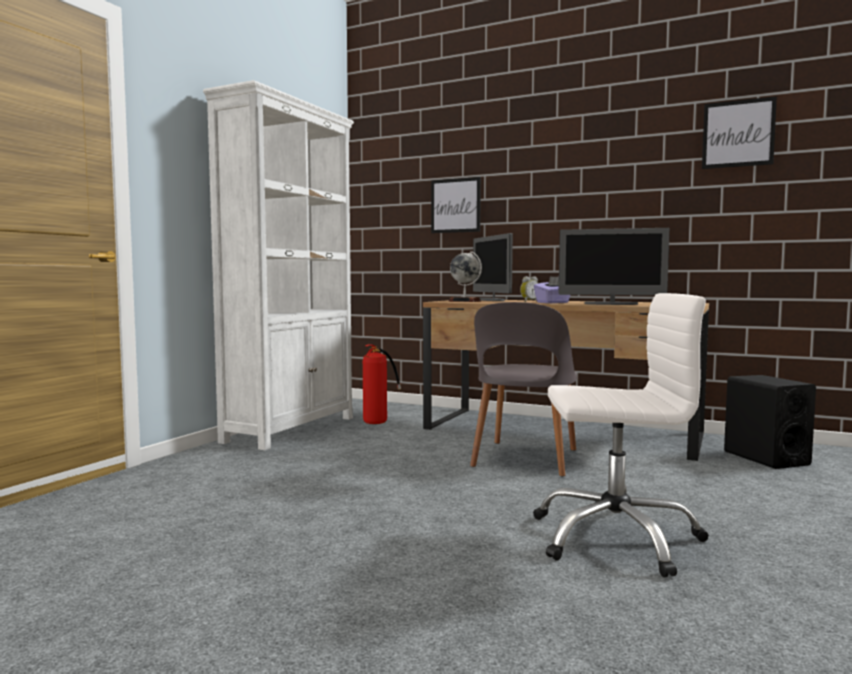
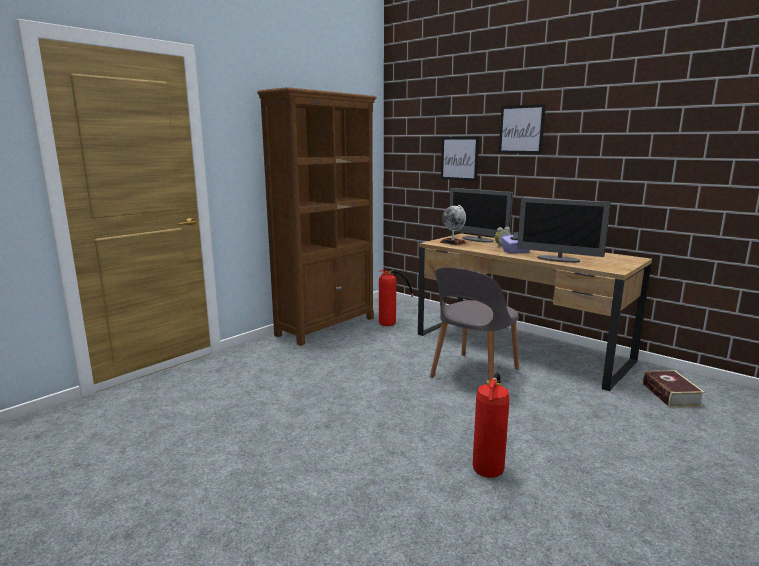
camera: 15 degrees right, 10 degrees up
(291, 429) = (326, 326): white bookcase -> brown bookcase
(491, 300) = (477, 240): monitor -> monitor turned 45 degrees counterclockwise
(615, 537) = (490, 459): white office chair -> fire extinguisher
(738, 133) = (694, 113): picture -> picture (521, 129)
(765, 458) = (670, 395): black speaker -> book

